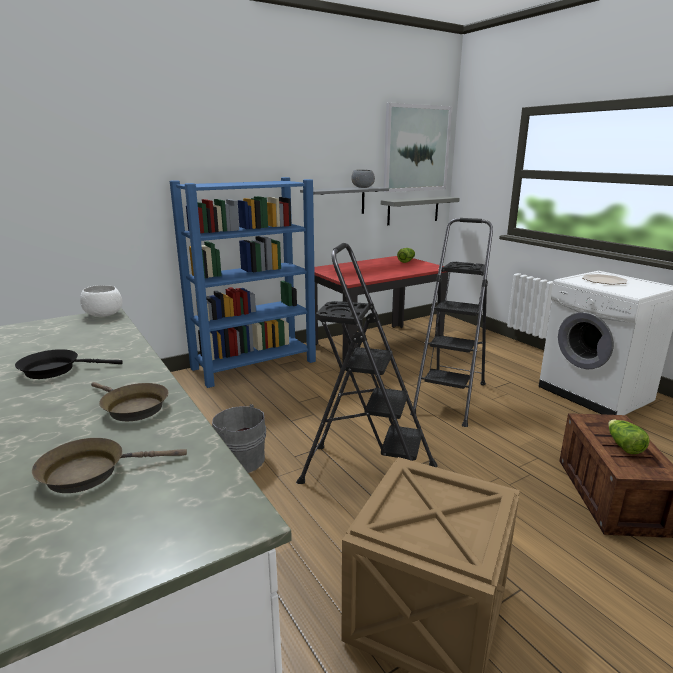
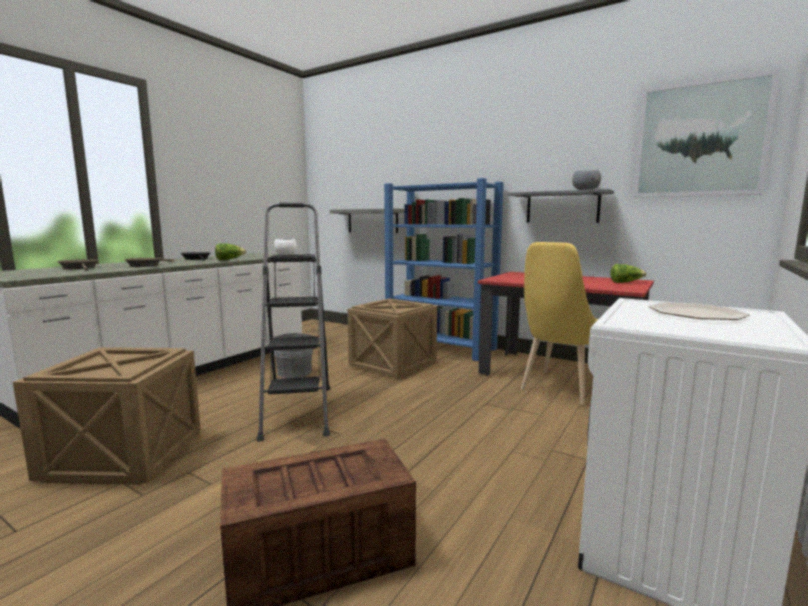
camera: 65 degrees right, 10 degrees down
(281, 398) = (394, 364): none -> crate
(404, 354) = (561, 390): none -> yellow chair
(413, 210) = (689, 223): grey shelf -> grey shelf (372, 221)
(450, 397) = (482, 426): step ladder -> none
(623, 446) = (311, 477): lettuce -> lettuce (229, 260)

